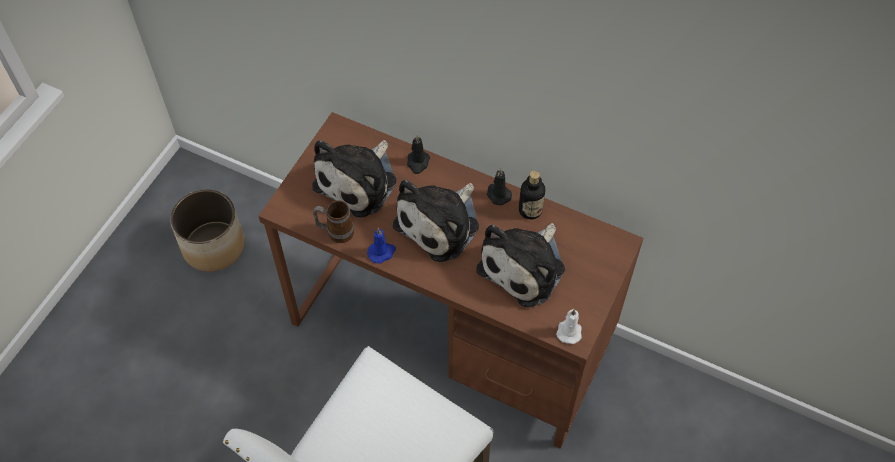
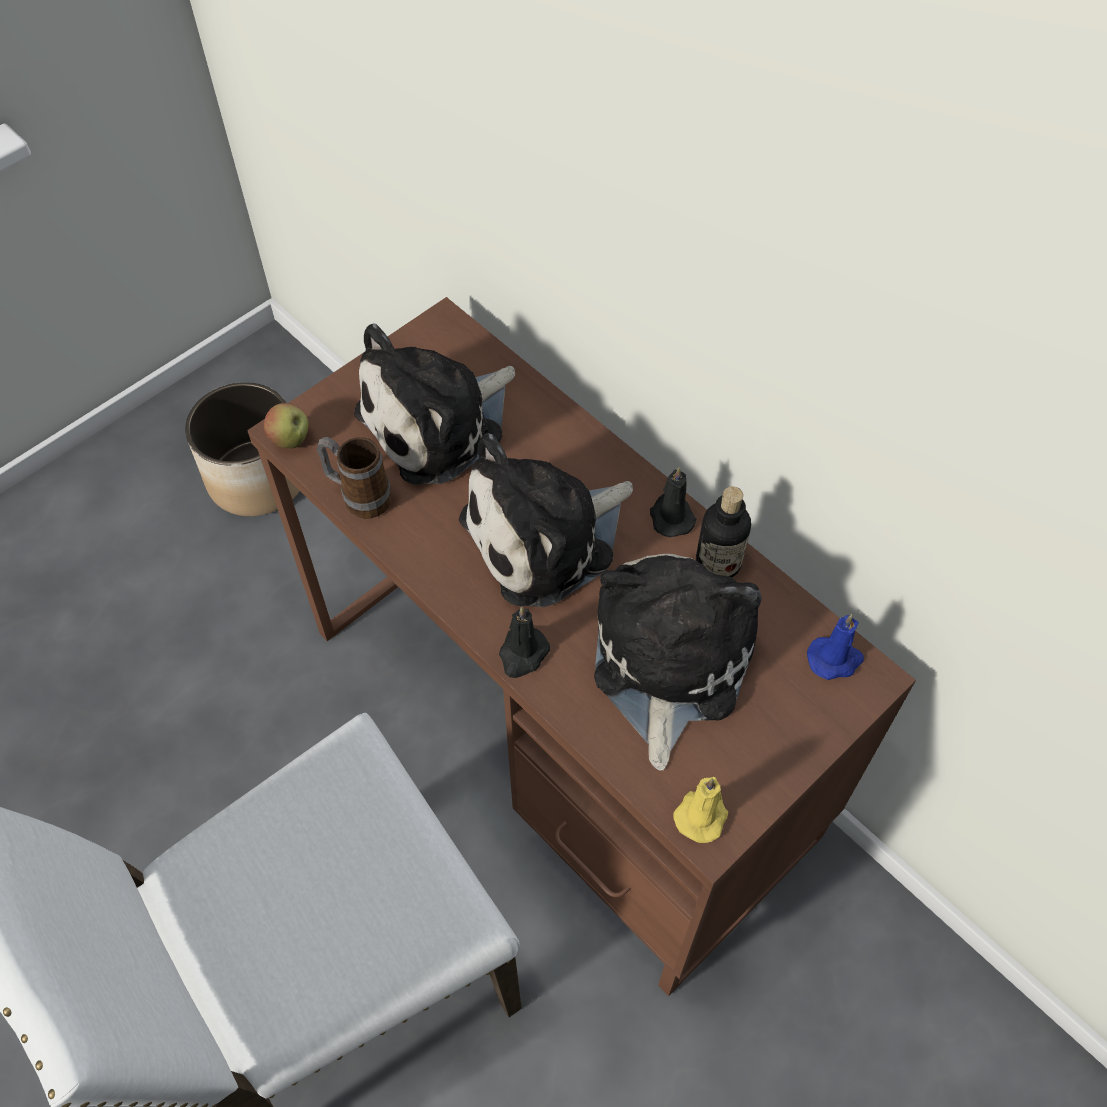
camera: 20 degrees right, 0 degrees up
(285, 213) = (291, 439): none -> apple
(382, 252) = (422, 556): blue candle -> blue candle (835, 659)
(418, 163) = (552, 420): black candle -> black candle (522, 654)
(525, 266) = (667, 663): plush toy -> plush toy turned 135 degrees clockwise
(569, 331) = (702, 814): white candle -> yellow candle

